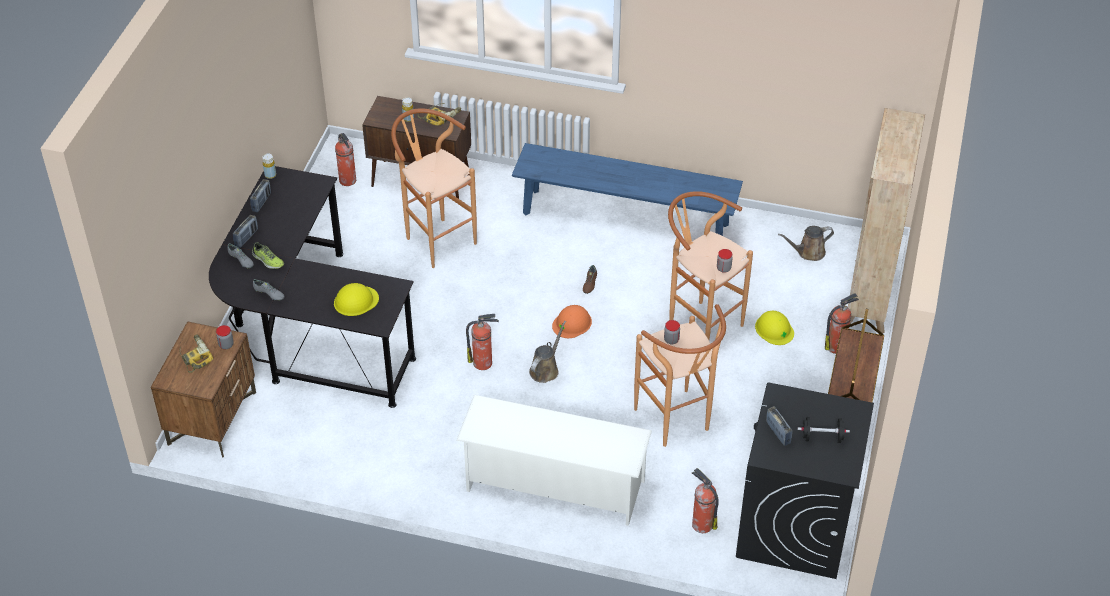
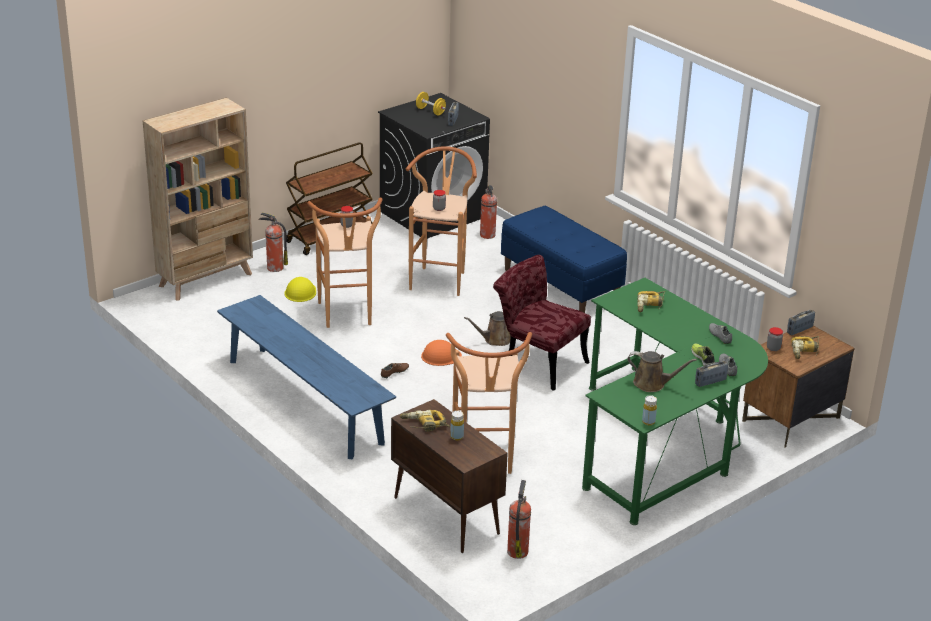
camera: 145 degrees left, 15 degrees down
(261, 202) = (675, 403): radio -> radio (799, 330)
(308, 332) = (665, 442): black desk -> green desk
(356, 301) = (650, 305): yellow hard hat -> power drill
(483, 363) = (538, 362): fire extinguisher -> red chair
(553, 486) = (561, 285): white shoe rack -> blue bench
(808, 252) = (202, 319): brown watering can -> brown watering can (652, 384)
(822, 437) = (430, 111): black dumbbell -> yellow dumbbell

